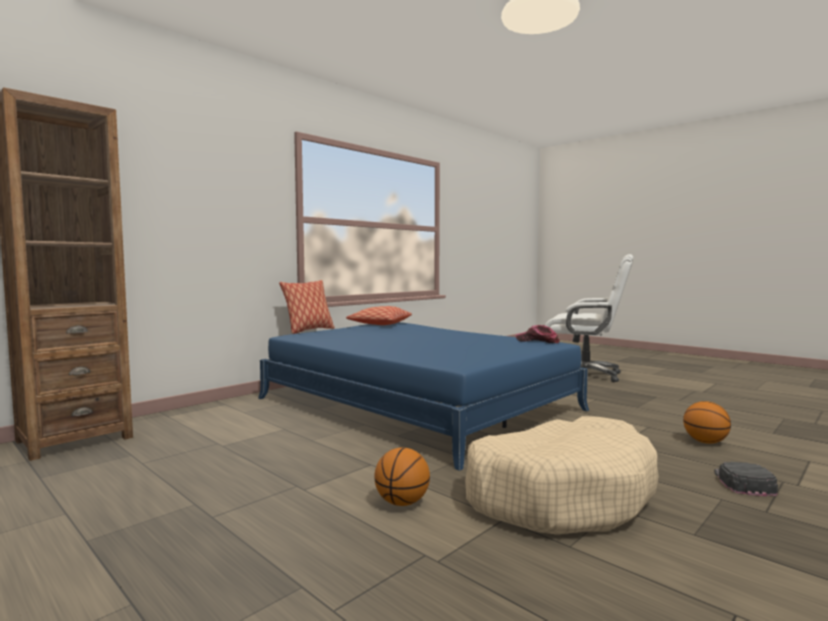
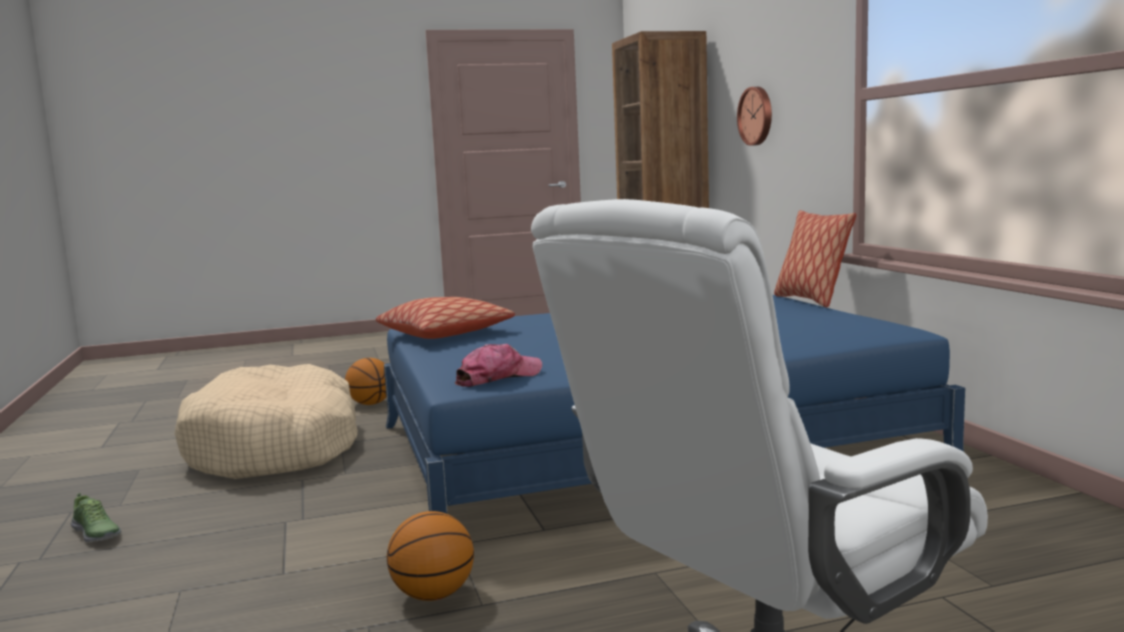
camera: 120 degrees right, 5 degrees up
(189, 216) = (757, 116): none -> wall clock
(379, 324) = (842, 320): pillow -> pillow (445, 334)
(705, 442) = (163, 583): basketball -> basketball (433, 595)
(742, 482) = (96, 534): black cap -> shoe

